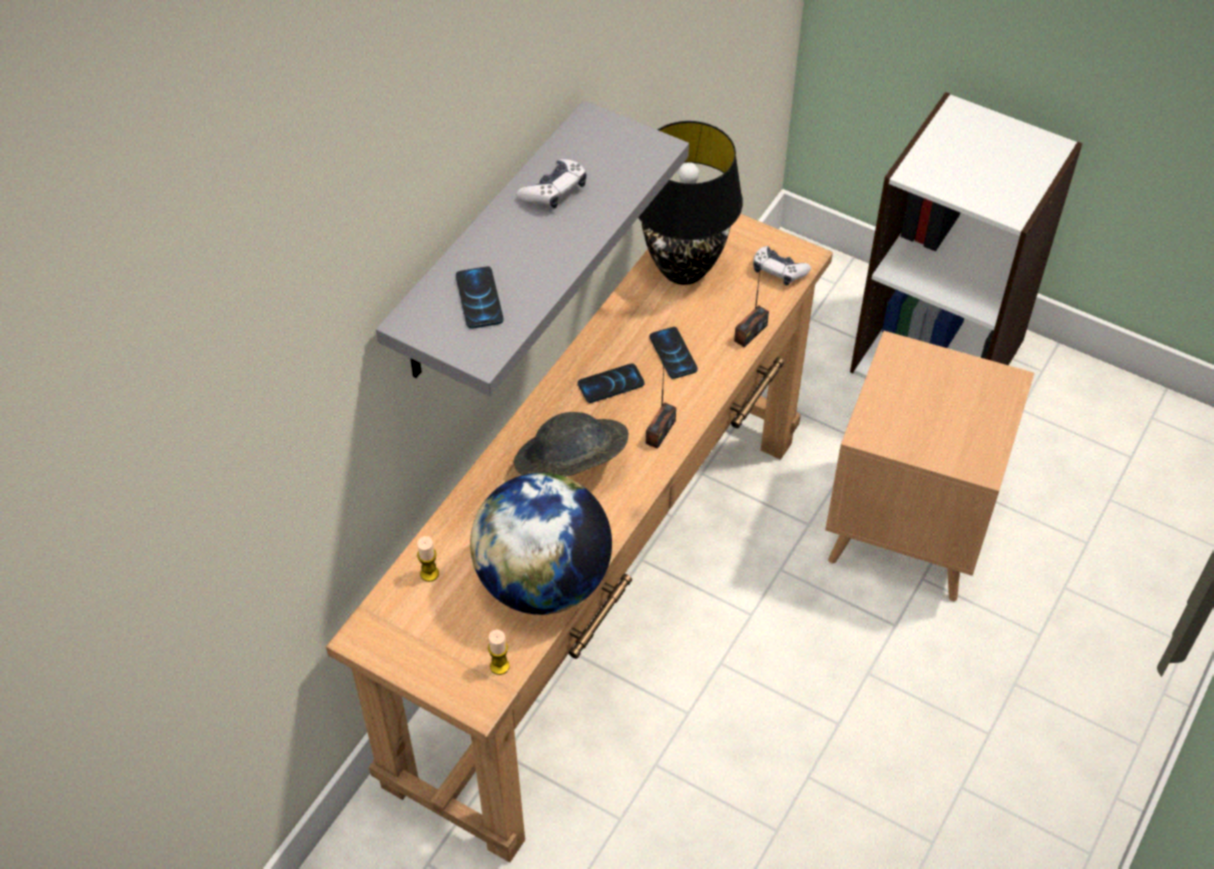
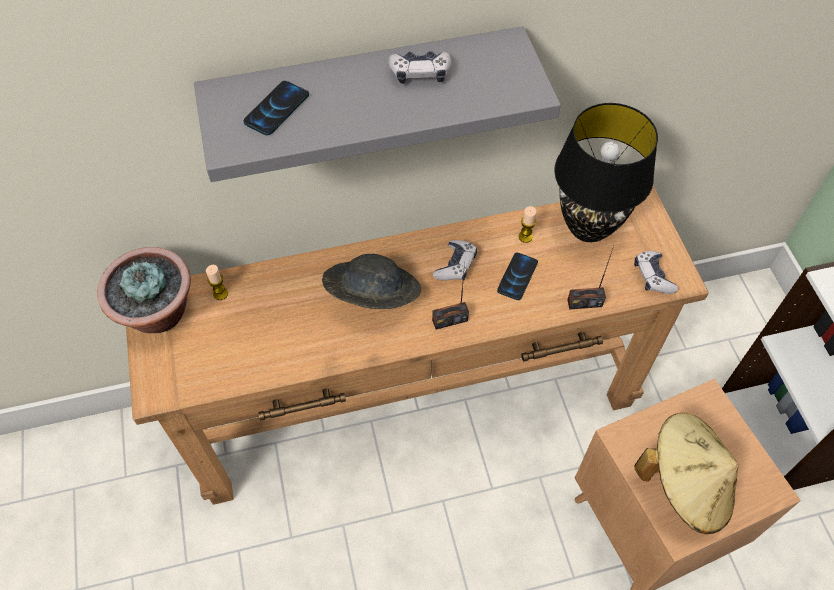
camera: 45 degrees right, 5 degrees up
(392, 638) = (158, 314): none -> potted plant
(499, 666) = (188, 383): candle -> candle (525, 237)
(543, 581) = (272, 354): globe -> none
(611, 384) = (455, 265): phone -> game controller
(947, 428) = (685, 484): none -> beige hat

